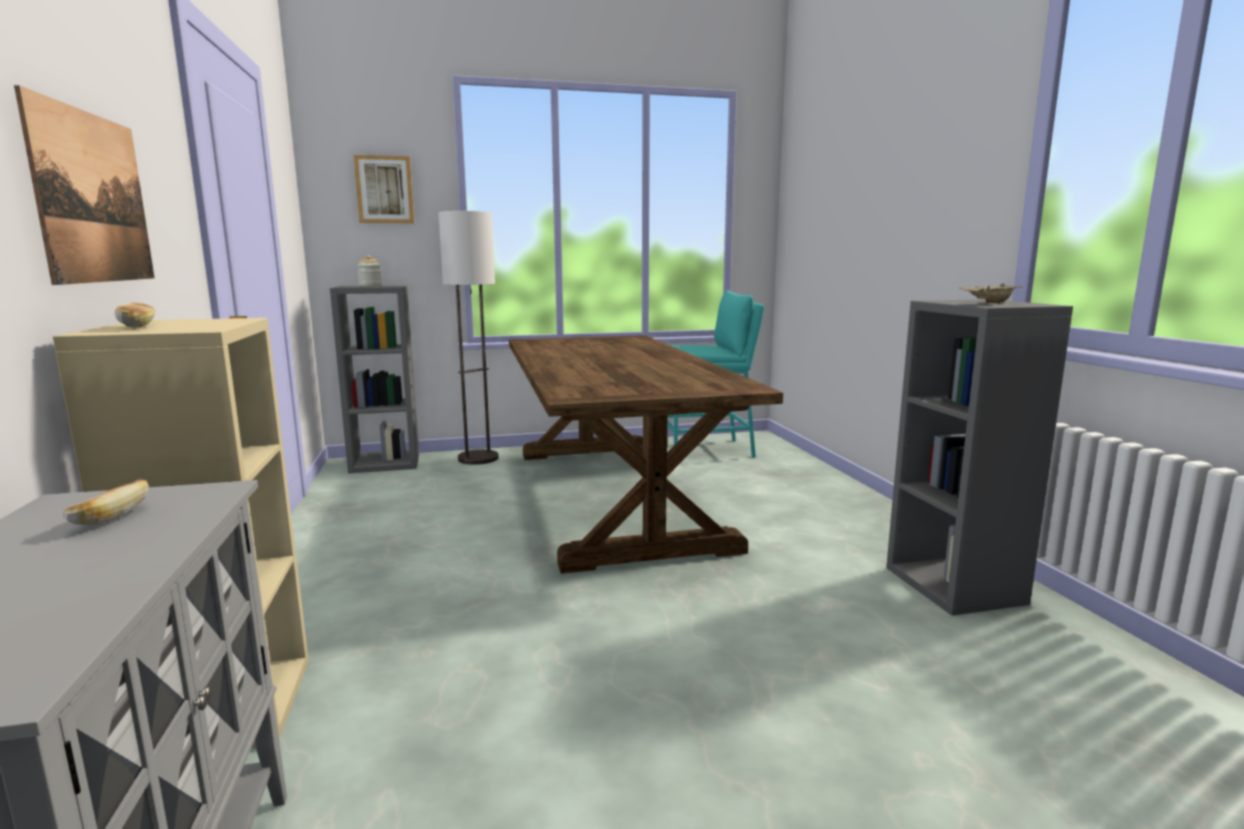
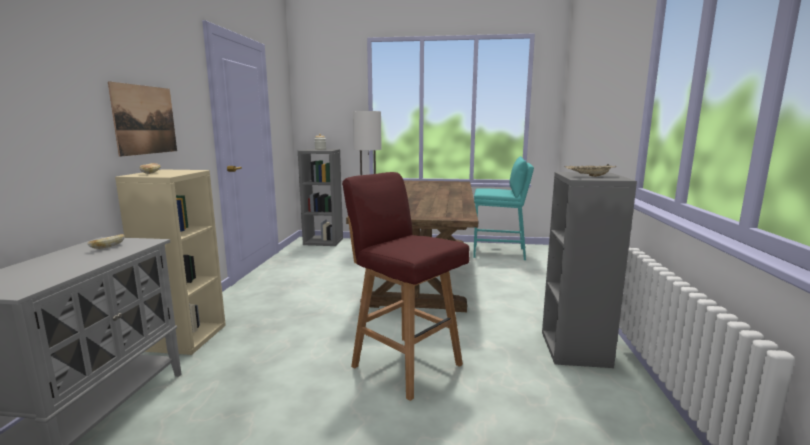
camera: 20 degrees right, 0 degrees up
(385, 190) = (331, 99): picture -> none
(734, 666) = (405, 364): none -> red stool

